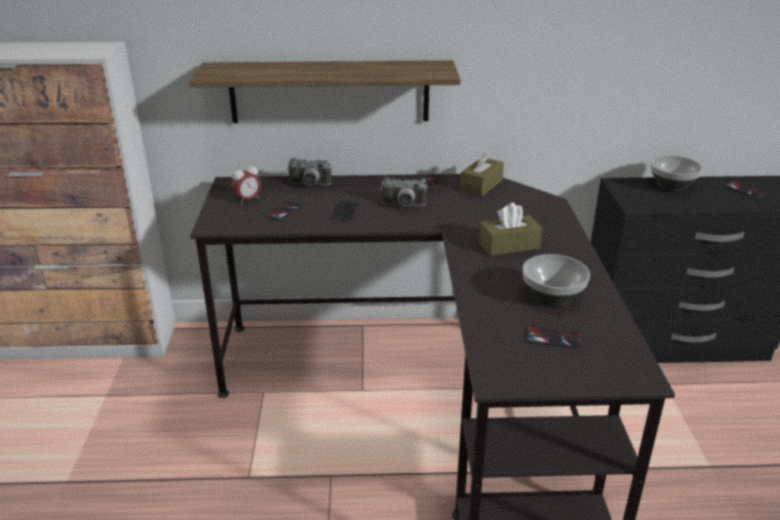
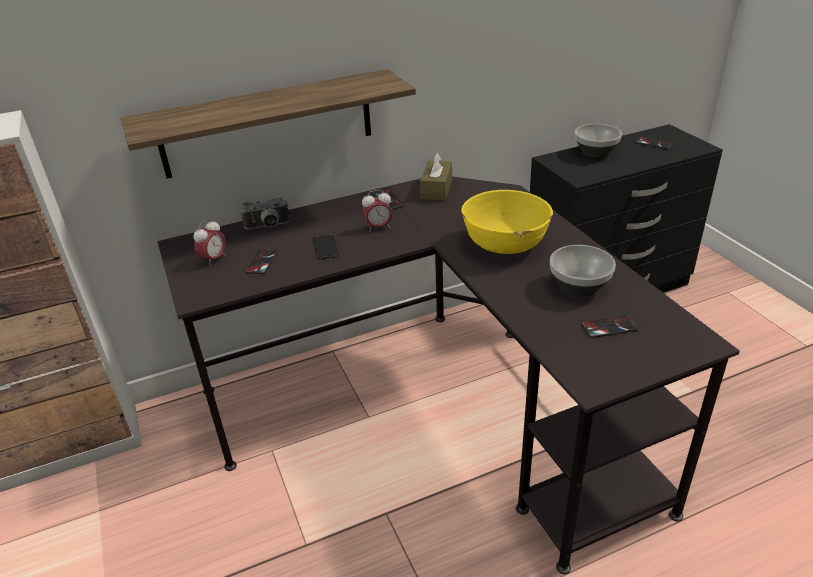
camera: 20 degrees left, 5 degrees up
(403, 205) = (378, 227): camera -> alarm clock
(509, 245) = (505, 244): brown tissue box -> yellow bowl

